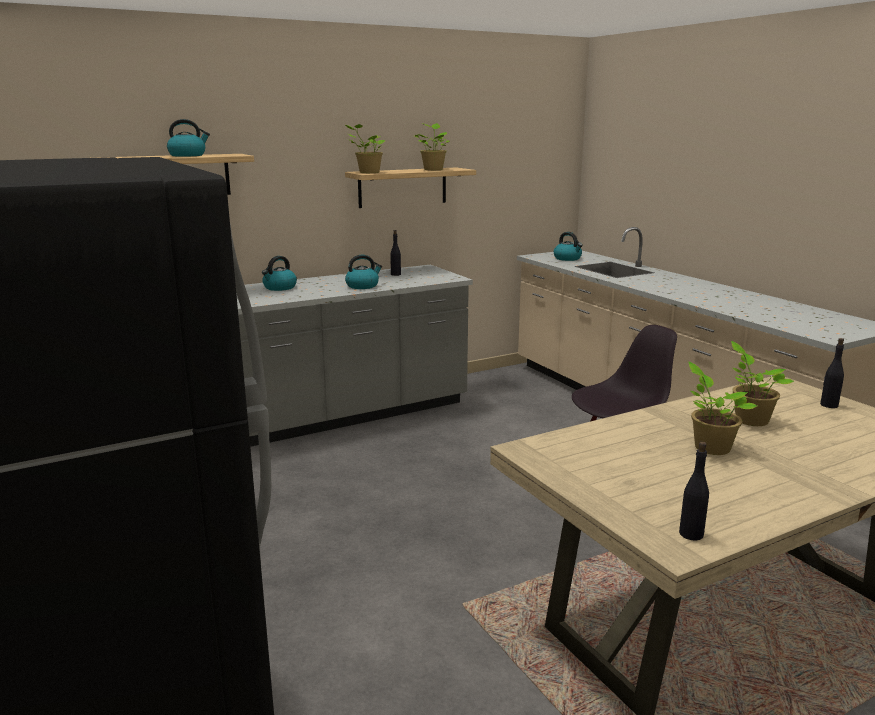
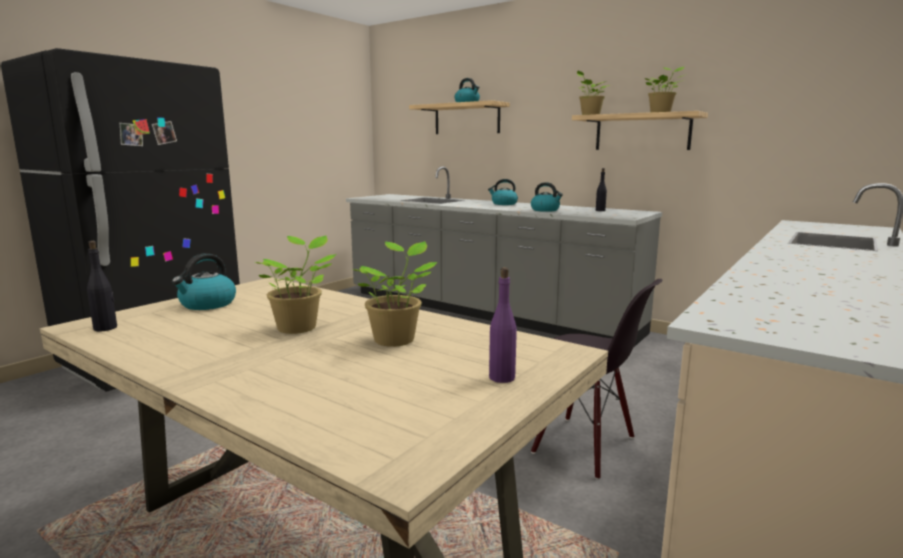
camera: 65 degrees right, 5 degrees down
(568, 258) = (828, 228): kettle -> kettle (207, 304)
(828, 405) = (502, 377): black bottle -> purple bottle

